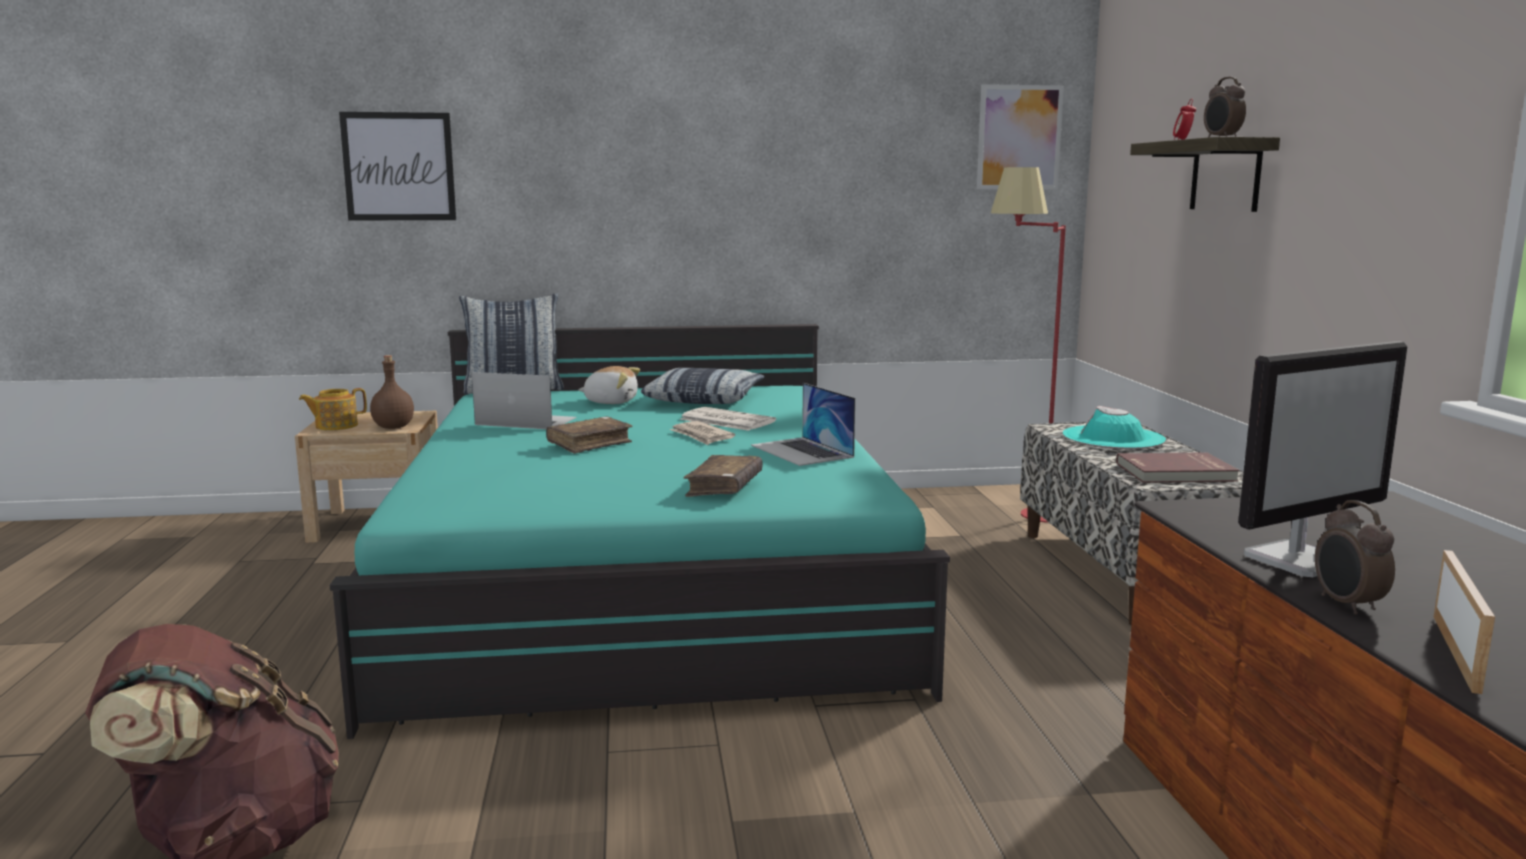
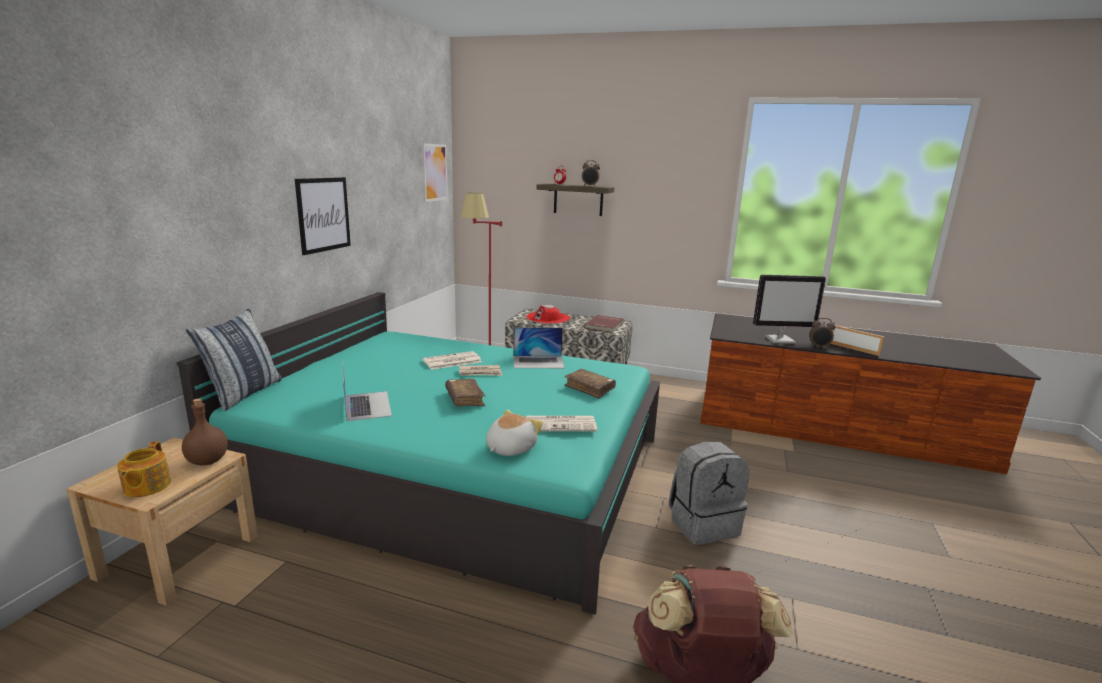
camera: 65 degrees left, 5 degrees up
(399, 166) = (106, 216): picture -> picture (323, 214)
(525, 421) = (367, 405): laptop -> laptop turned 120 degrees clockwise
(547, 490) = (561, 424): none -> newspaper
(611, 402) = (350, 375): plush toy -> plush toy (510, 448)
(654, 797) = (703, 524): none -> grey backpack
(705, 399) = (388, 355): pillow -> none
(1113, 438) = (548, 318): turquoise hat -> red hat
(1299, 560) = (780, 340): monitor -> monitor turned 90 degrees clockwise

